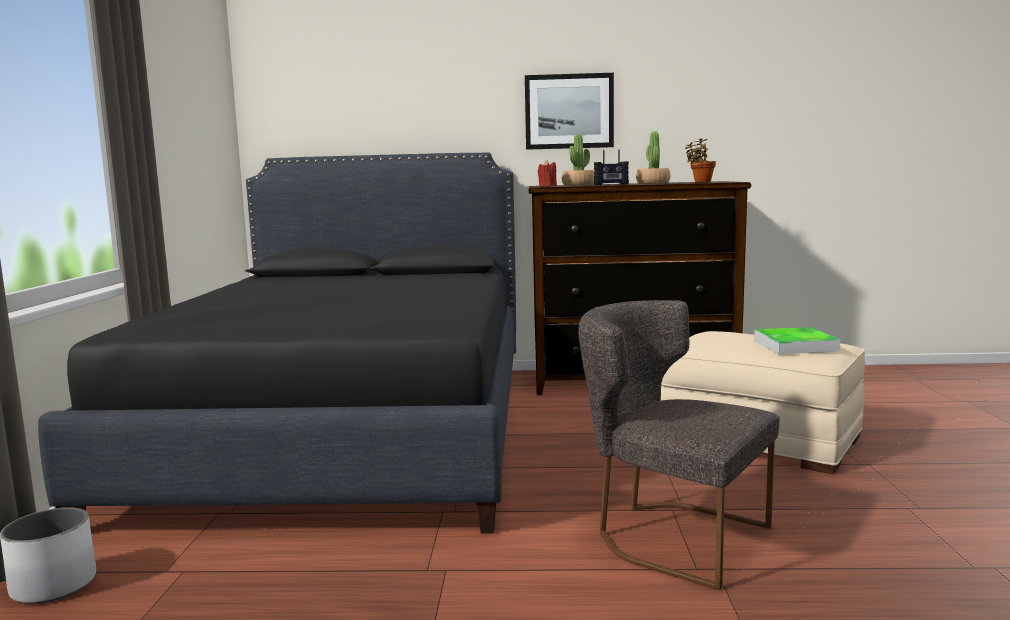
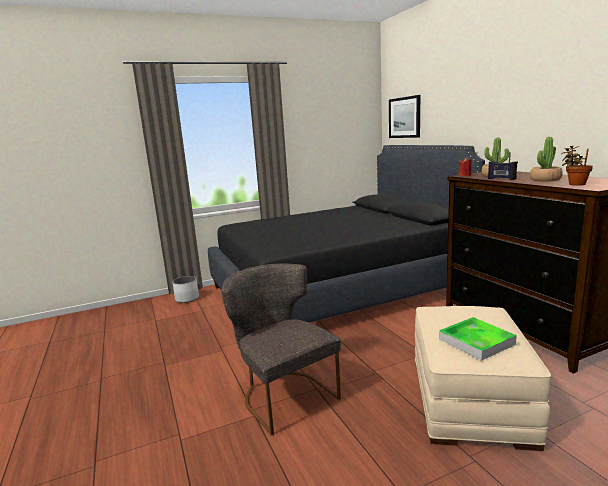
camera: 65 degrees right, 5 degrees up
(569, 111) = (528, 115): picture -> picture (404, 117)
(671, 535) = (283, 394): grey chair -> grey chair turned 45 degrees counterclockwise

